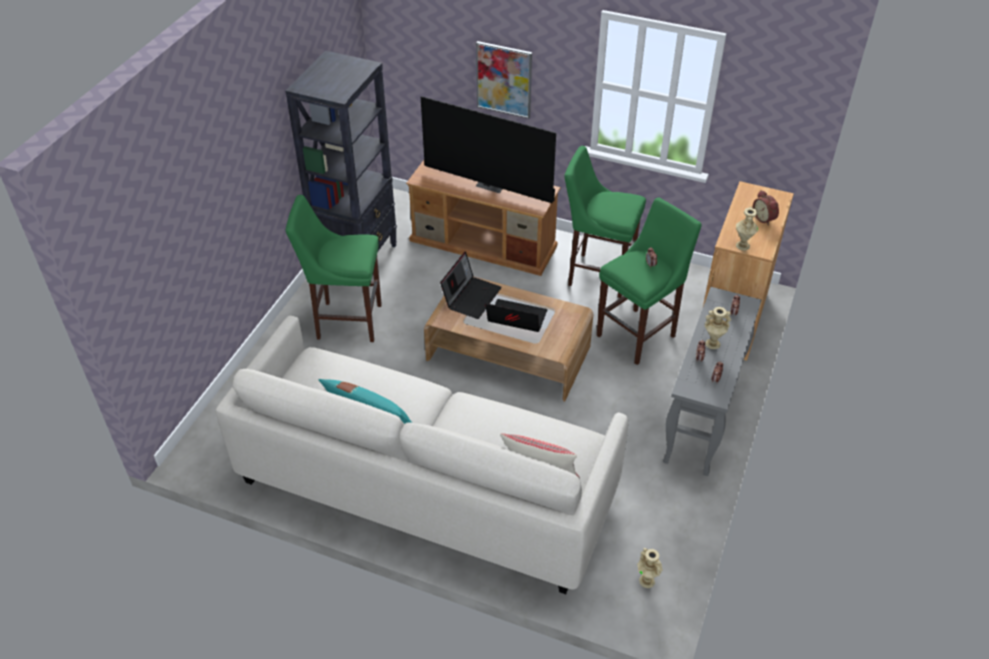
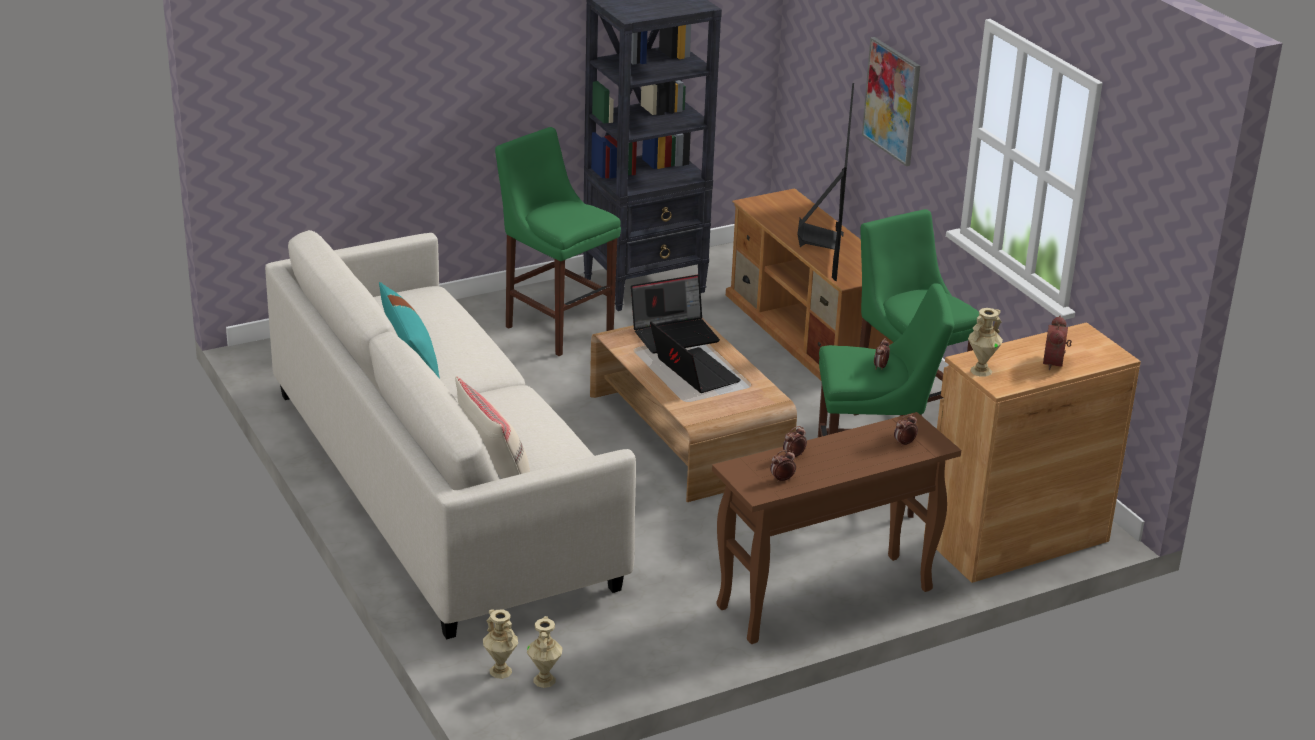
camera: 40 degrees right, 15 degrees down
(491, 185) = (827, 240): television -> television turned 150 degrees counterclockwise
(701, 420) = (823, 599): grey console table -> brown console table
(712, 344) = (831, 453): beige vase -> beige vase (500, 671)

